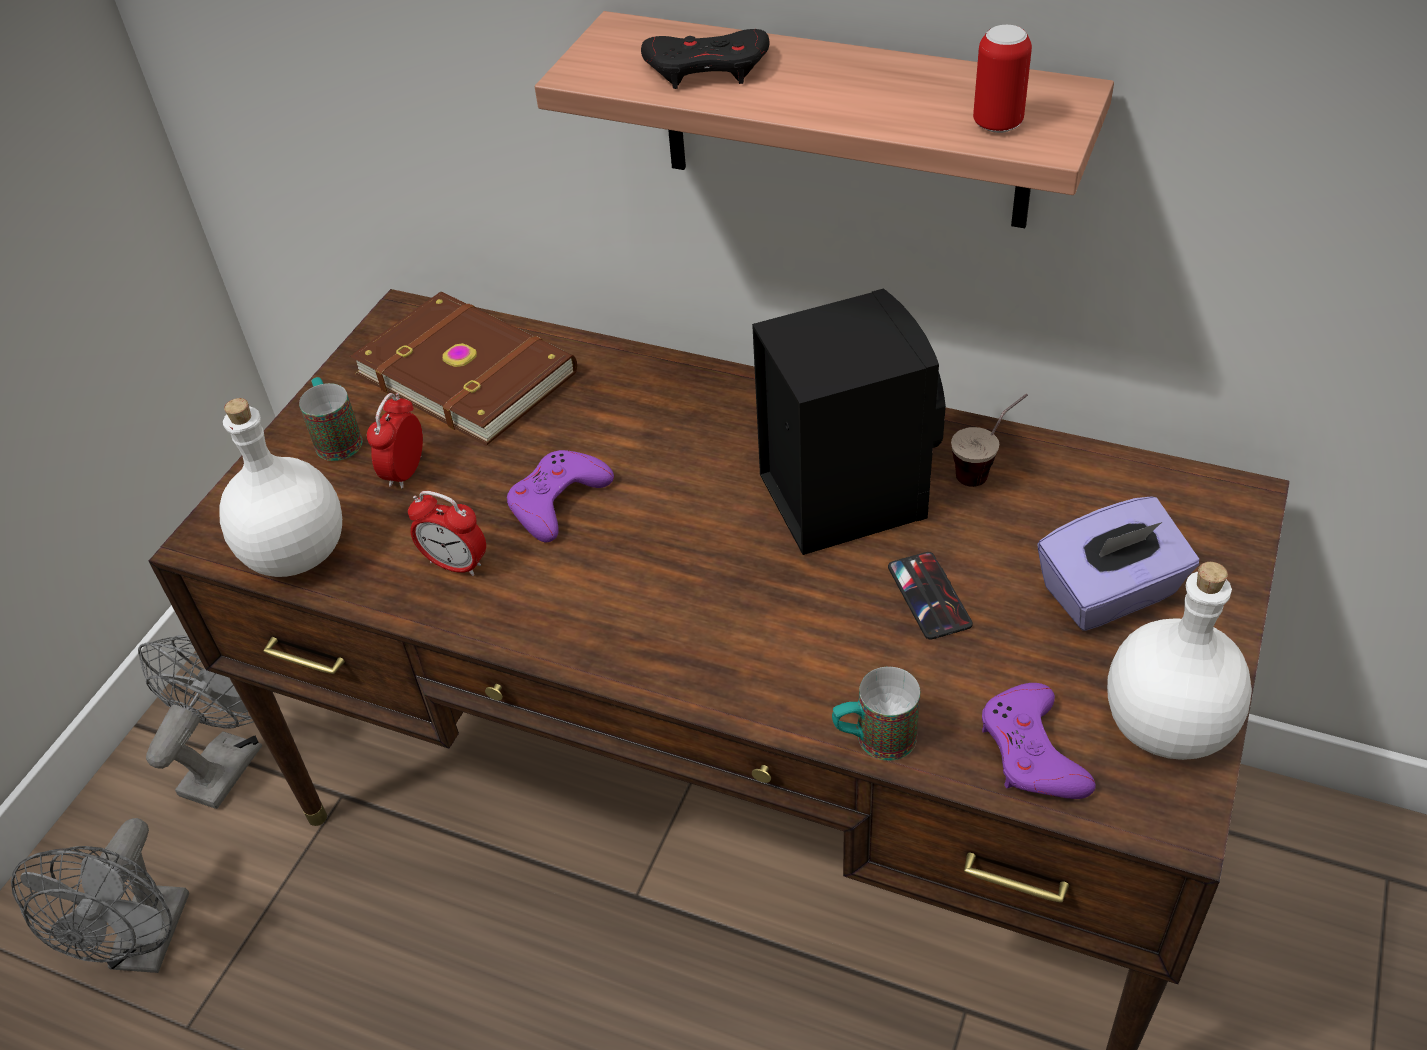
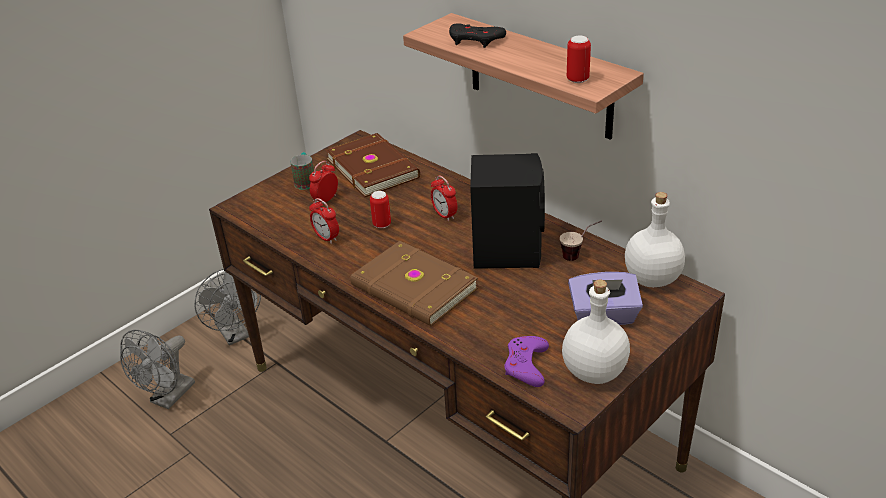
camera: 20 degrees right, 10 degrees down
(228, 760) = (236, 335): grey fan -> grey fan turned 105 degrees clockwise
(296, 555) = (265, 220): white bottle -> white bottle (652, 279)
(557, 501) = (382, 224): purple game controller -> can
(675, 446) = (444, 215): none -> alarm clock
(707, 637) = (413, 289): none -> brown book
(873, 740) = (460, 343): mug -> none
(929, 596) = (520, 297): phone -> none

